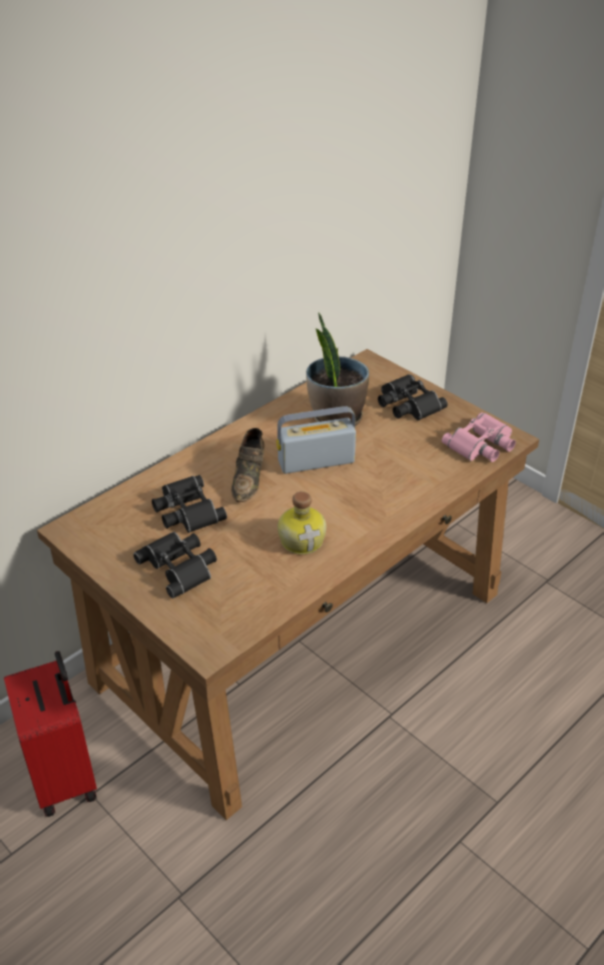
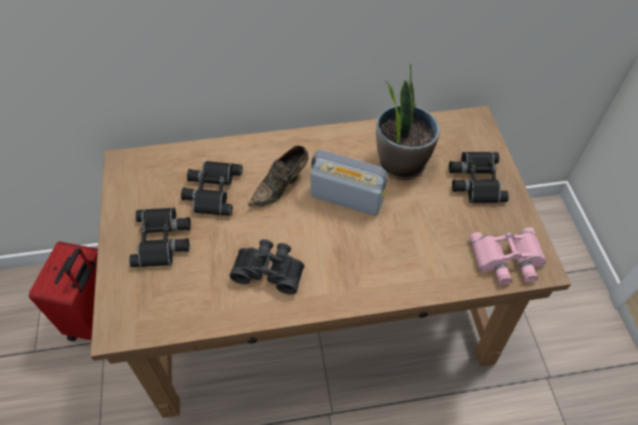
camera: 35 degrees right, 15 degrees up
(302, 540) = (270, 270): bottle -> black binoculars

